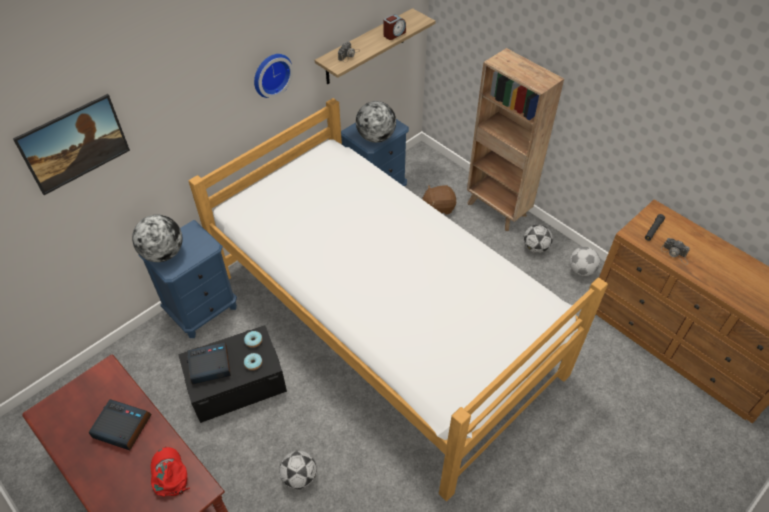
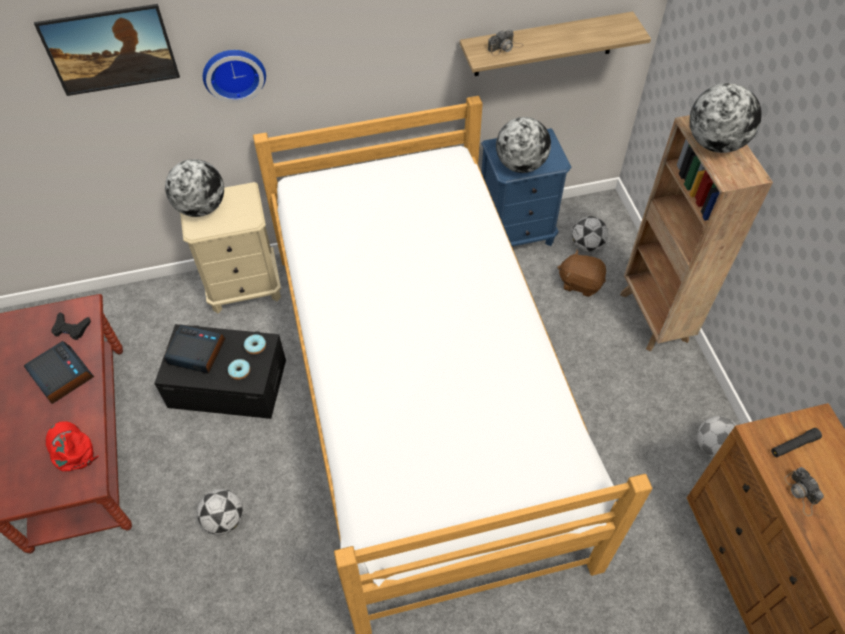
camera: 30 degrees right, 5 degrees up
(105, 389) = (71, 328): none -> black game controller
(169, 474) = (70, 448): red cap -> red cap turned 45 degrees counterclockwise
(203, 310) = (244, 287): blue nightstand -> beige nightstand
(270, 74) = (390, 40): wall clock -> wall clock (233, 72)
(394, 34) = (582, 39): alarm clock -> none
(517, 68) = (714, 143): none -> globe
(535, 247) = (671, 389): football -> football (587, 245)

